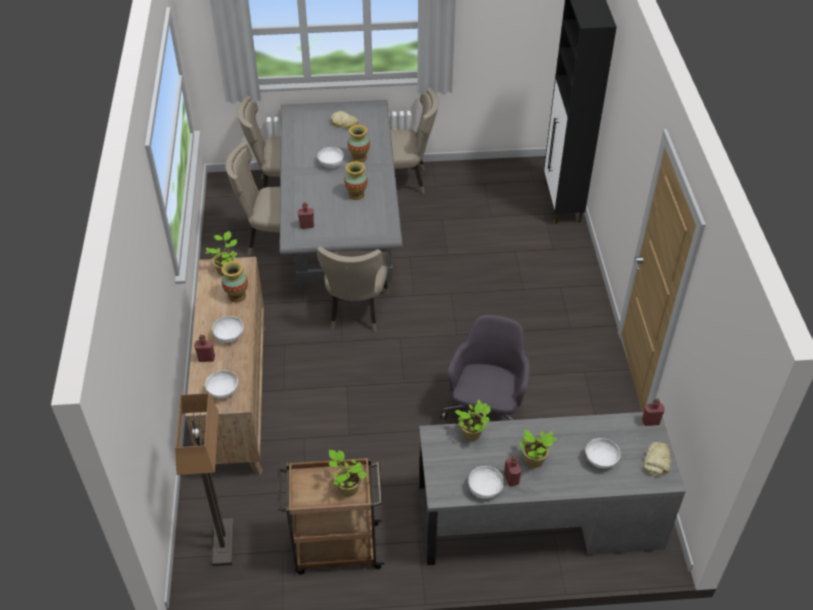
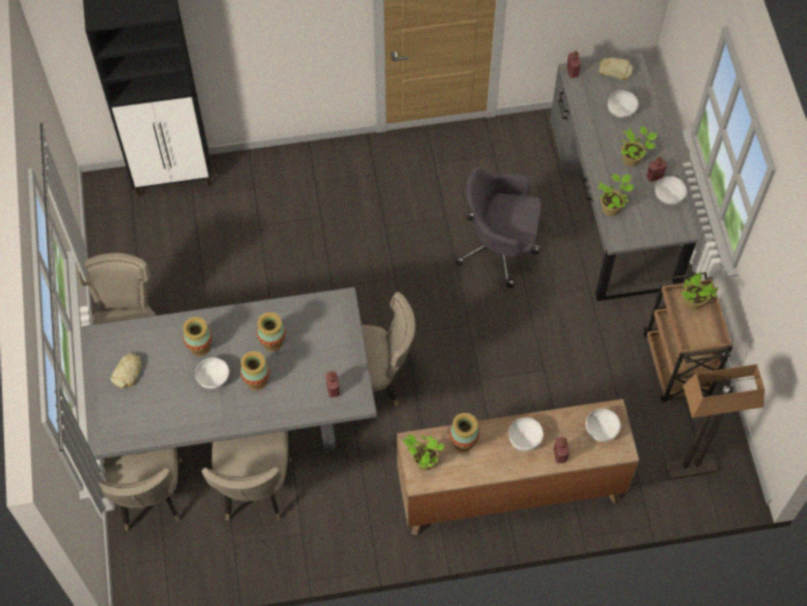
camera: 95 degrees left, 15 degrees up
(324, 185) = (256, 380): none -> vase

